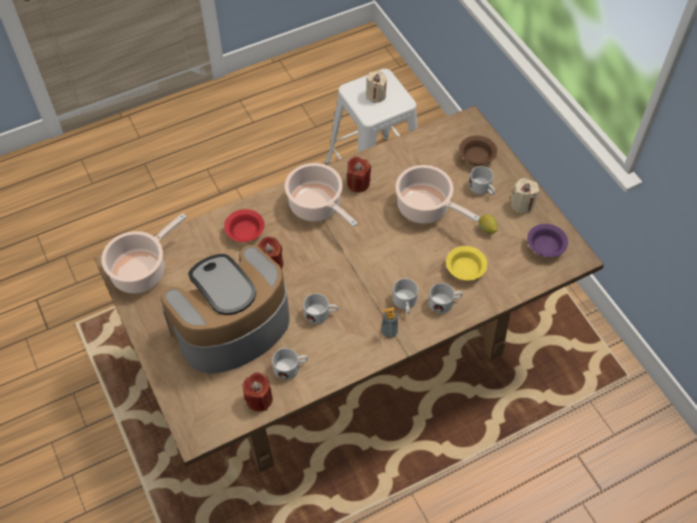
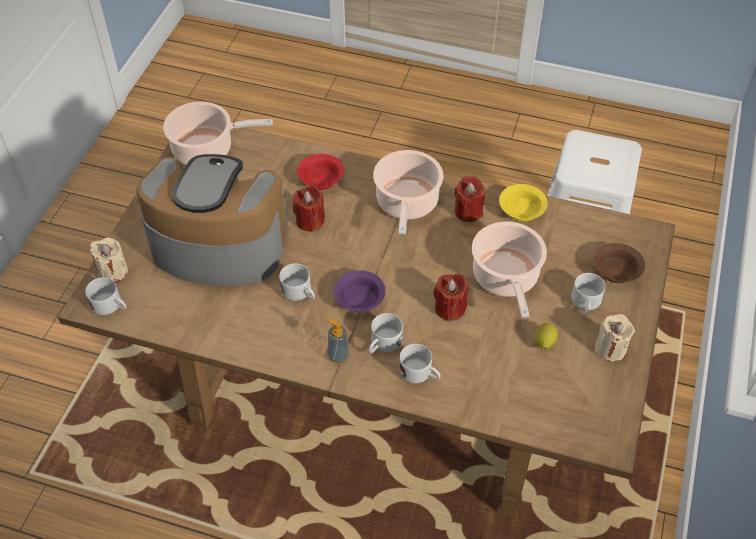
camera: 45 degrees right, 5 degrees down
(259, 399) = (167, 318): red candle -> red candle (450, 308)
(291, 367) = (222, 315): white mug -> white mug (111, 306)
(375, 95) = (598, 159): beige candle -> beige candle (113, 271)
(464, 269) = (475, 360): yellow bowl -> yellow bowl (520, 210)
(544, 246) = (586, 405): purple bowl -> purple bowl (359, 298)

